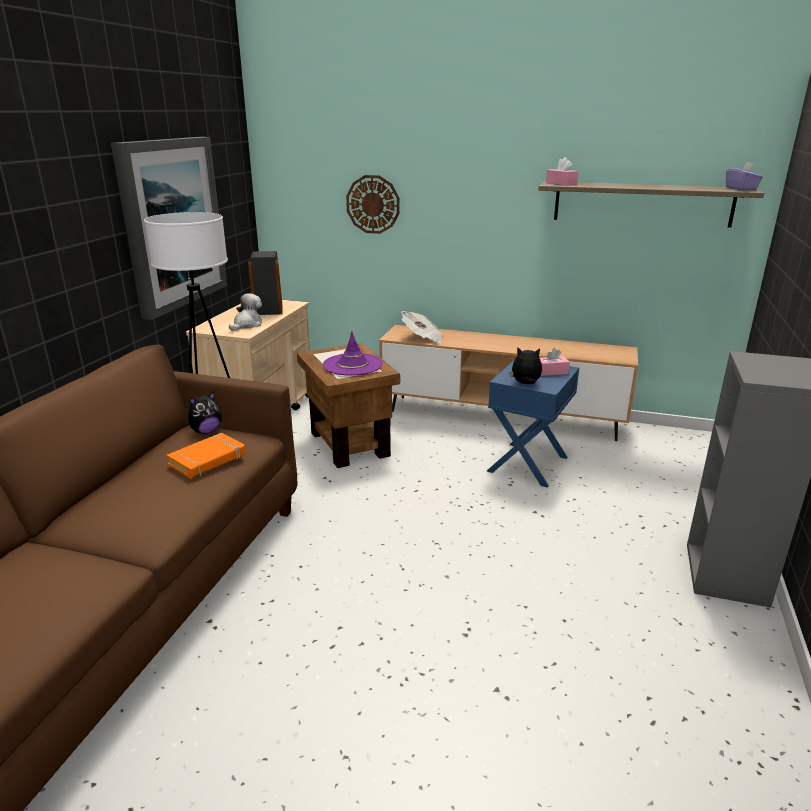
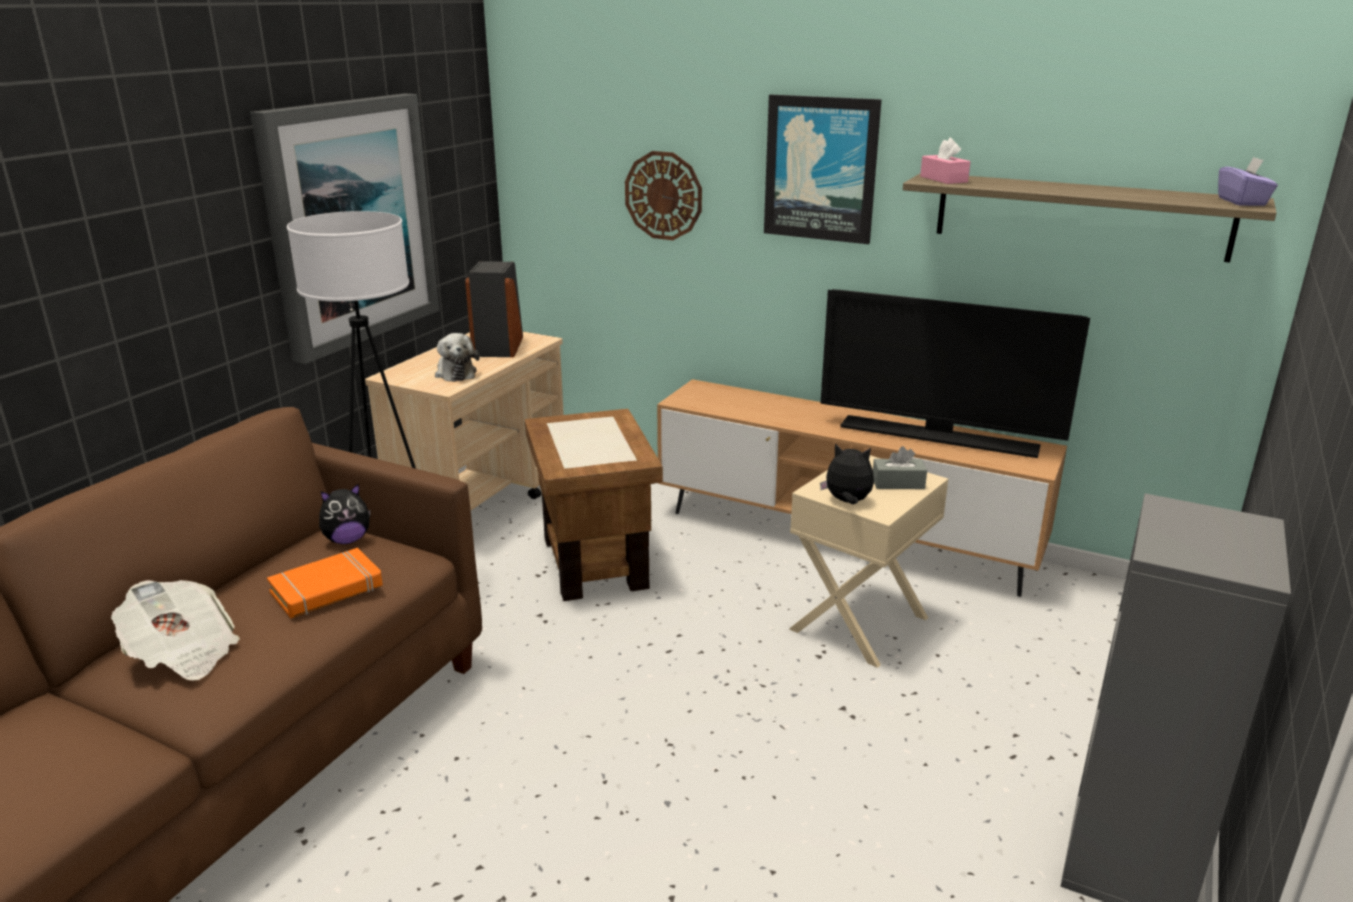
camera: 10 degrees right, 0 degrees up
(247, 325) = (455, 373): plush toy -> plush toy turned 120 degrees clockwise
(352, 365) = (597, 446): purple hat -> none
(422, 338) = (724, 406): newspaper -> newspaper (183, 653)
(478, 182) = (821, 169): none -> picture
(528, 464) = (860, 624): blue side table -> beige side table
(551, 372) = (898, 483): pink tissue box -> grey tissue box
(561, 347) = (939, 437): none -> television

